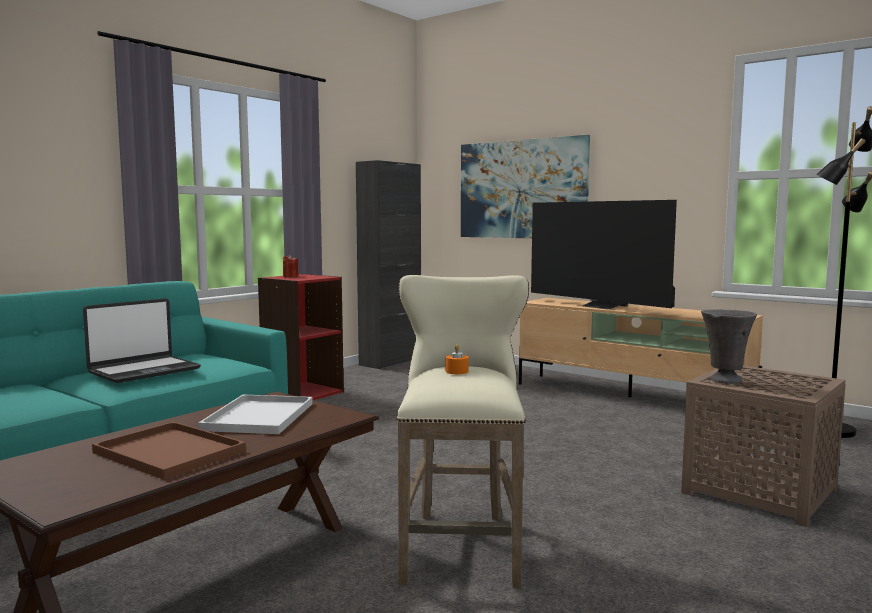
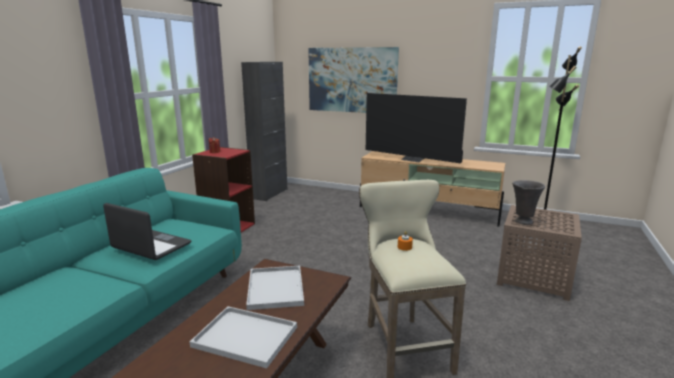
camera: 15 degrees left, 10 degrees up
(144, 371) = (151, 246): laptop -> laptop turned 90 degrees counterclockwise
(166, 452) = (243, 337): brown tray -> white tray

